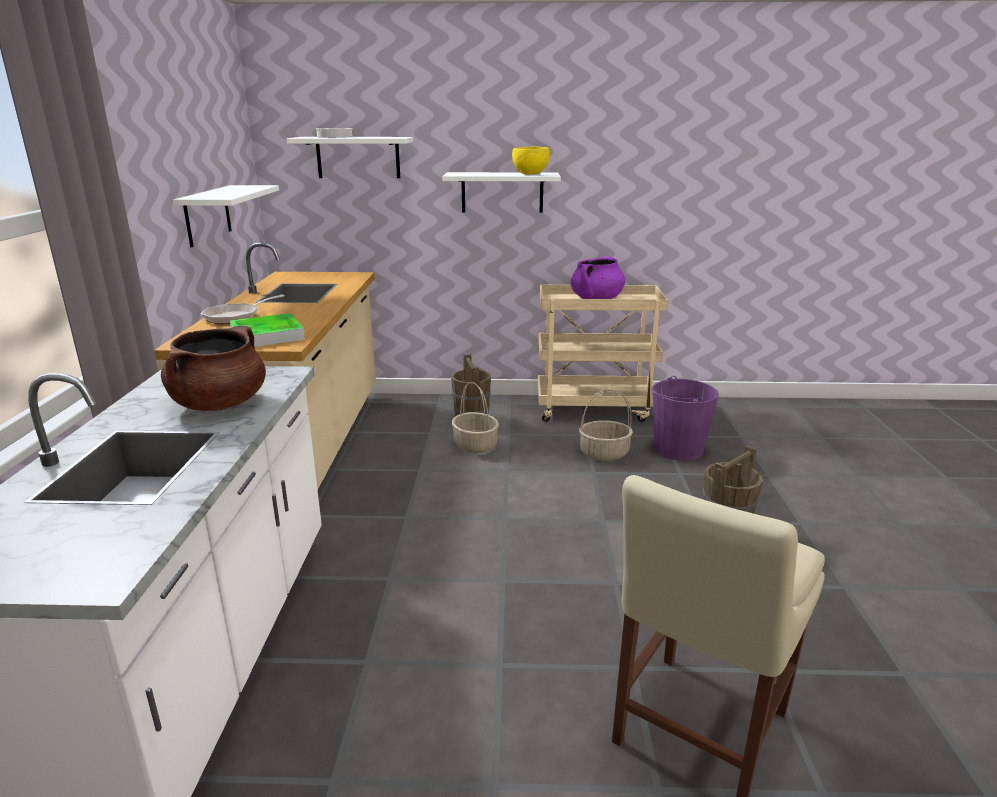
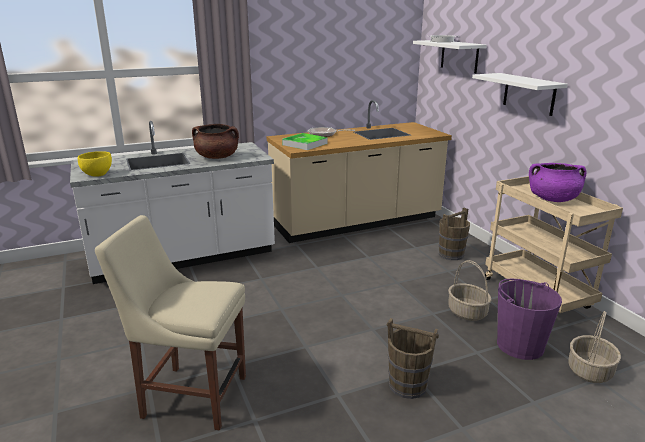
camera: 65 degrees right, 0 degrees up
(207, 215) = (347, 80): white shelf -> none
(474, 445) = (417, 264): basket -> basket (589, 370)
(530, 174) = (532, 81): yellow bowl -> yellow bowl (97, 174)

